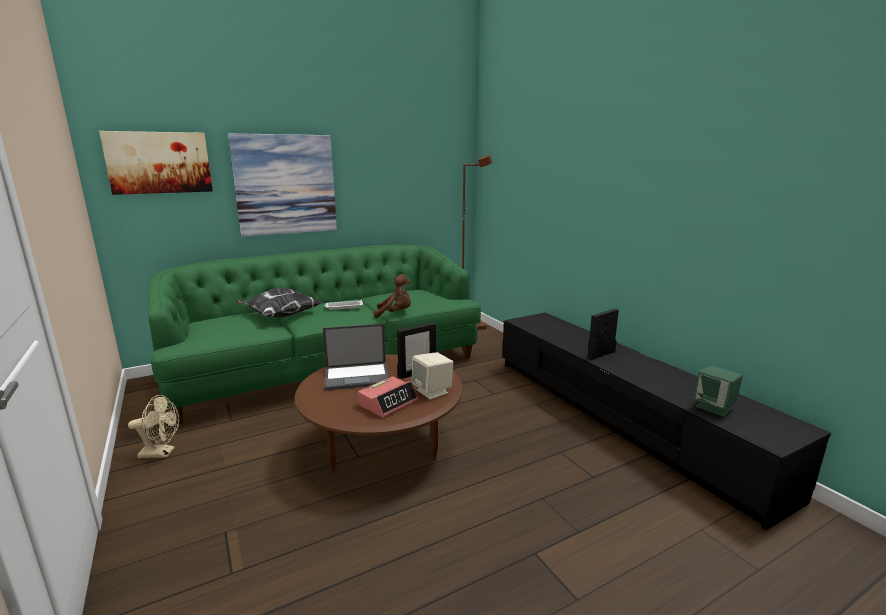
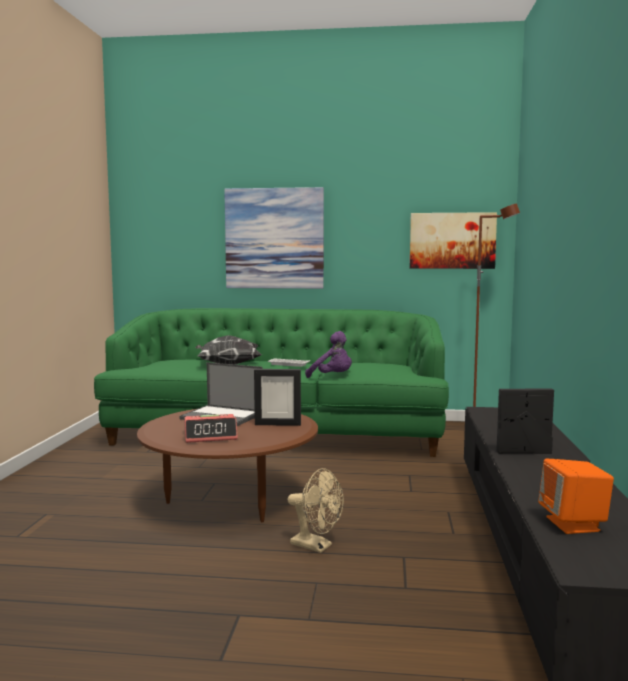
camera: 35 degrees right, 10 degrees down
(159, 162) = (167, 216): picture -> picture (452, 240)
(162, 453) = (76, 459): beige fan -> beige fan (316, 546)
(395, 314) = (332, 377): brown plush toy -> purple plush toy
(432, 391) = (263, 438): beige speaker -> none
(714, 407) = (573, 524): green speaker -> orange speaker

